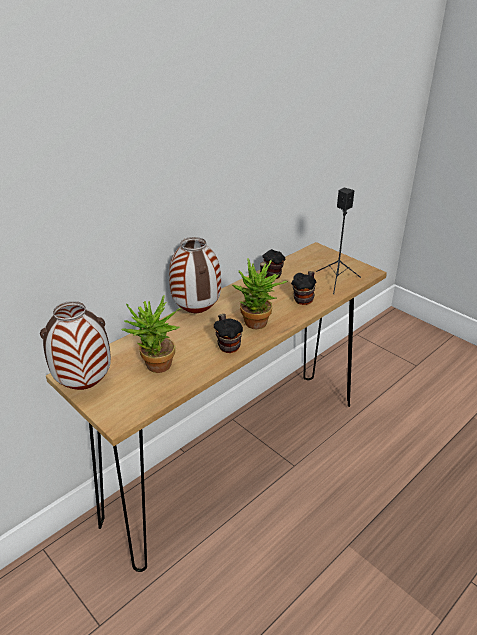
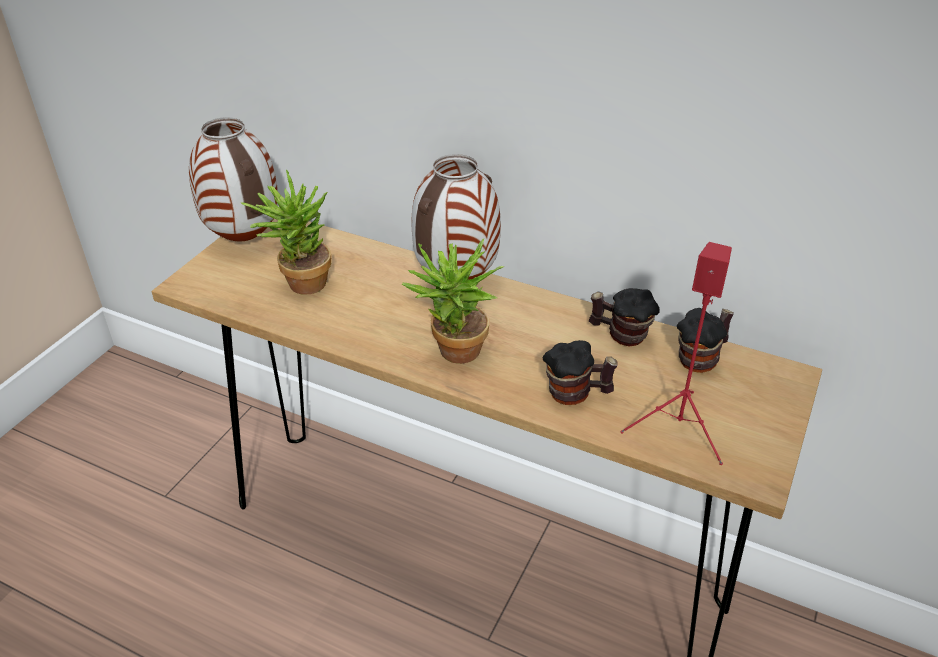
camera: 70 degrees right, 5 degrees up
(228, 345) = (383, 334): mug -> mug (701, 358)
(337, 280) = (679, 429): black speaker -> red speaker

